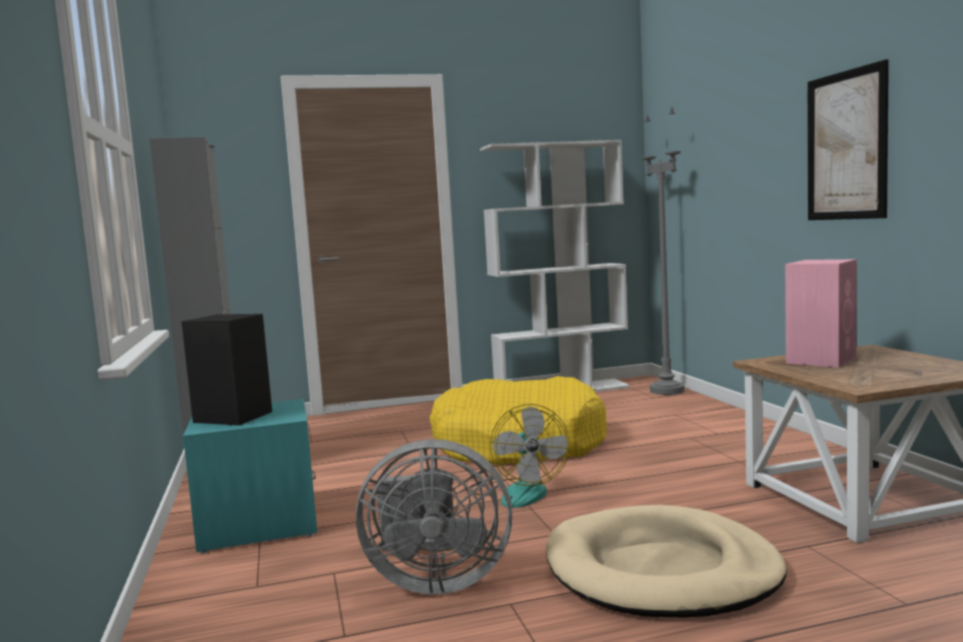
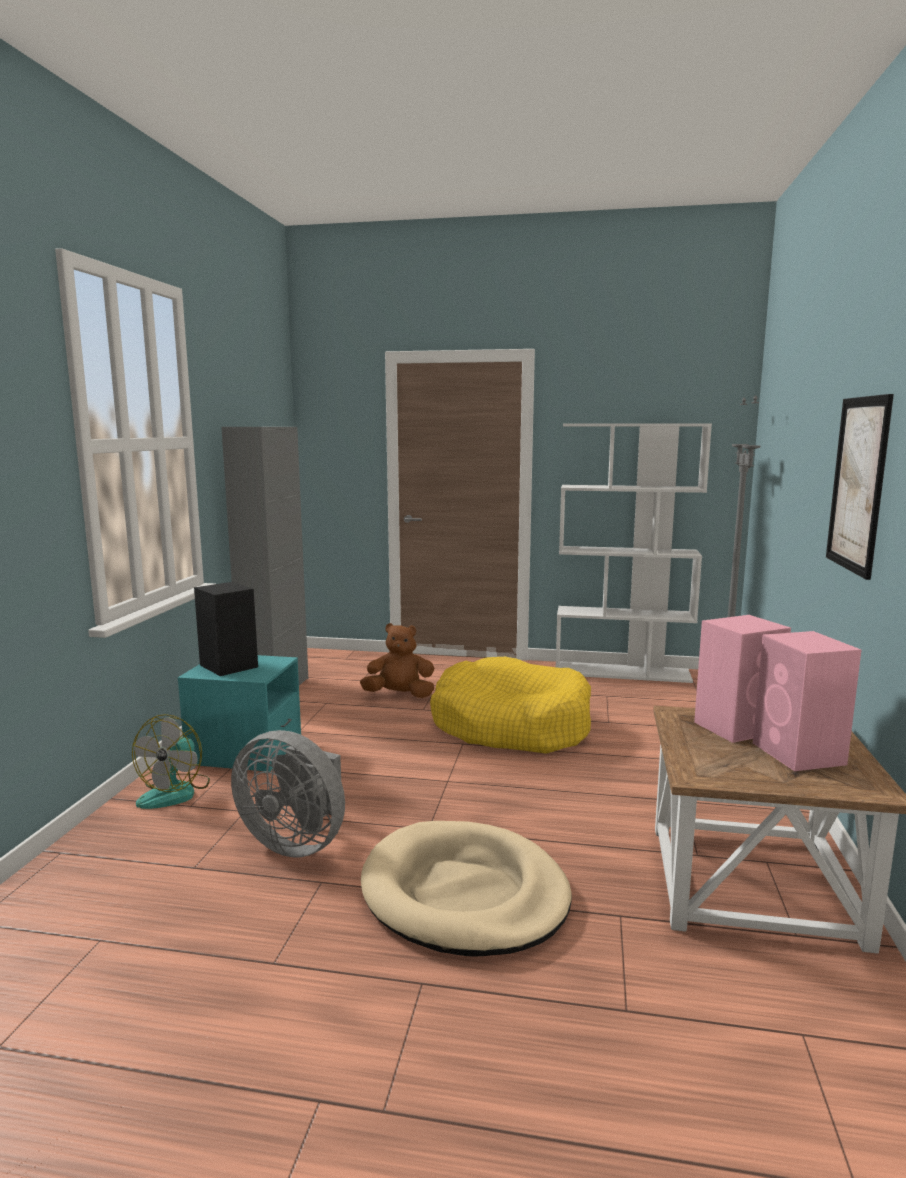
camera: 25 degrees right, 5 degrees up
(372, 445) = (399, 695): none -> brown plush toy
(520, 492) = (452, 777): fan -> fan (175, 792)
(895, 364) = (799, 754): none -> pink speaker

